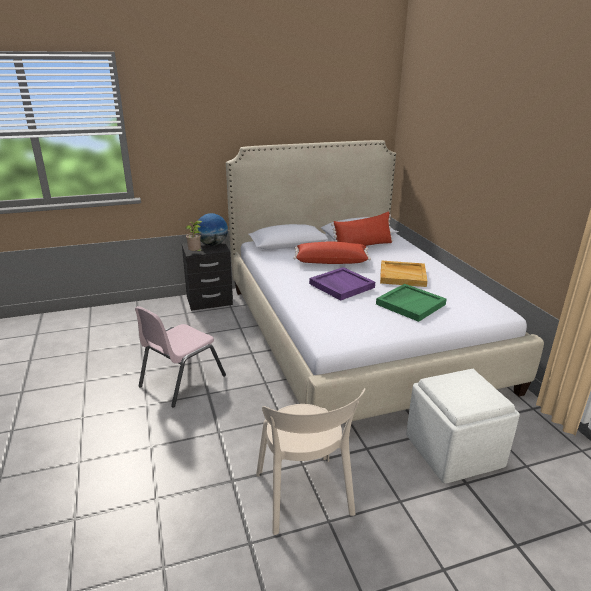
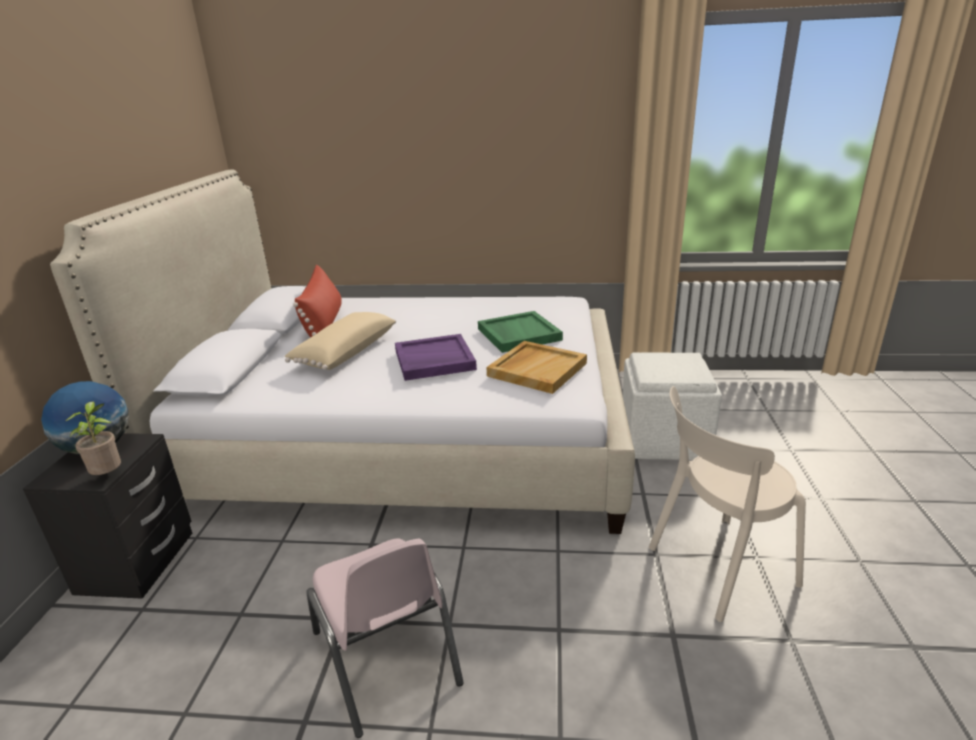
camera: 65 degrees left, 0 degrees up
(304, 497) = (716, 568): beige chair -> beige chair turned 150 degrees clockwise
(331, 261) = (344, 352): red pillow -> beige pillow
(403, 275) = (442, 321): beige tray -> beige tray (537, 369)

